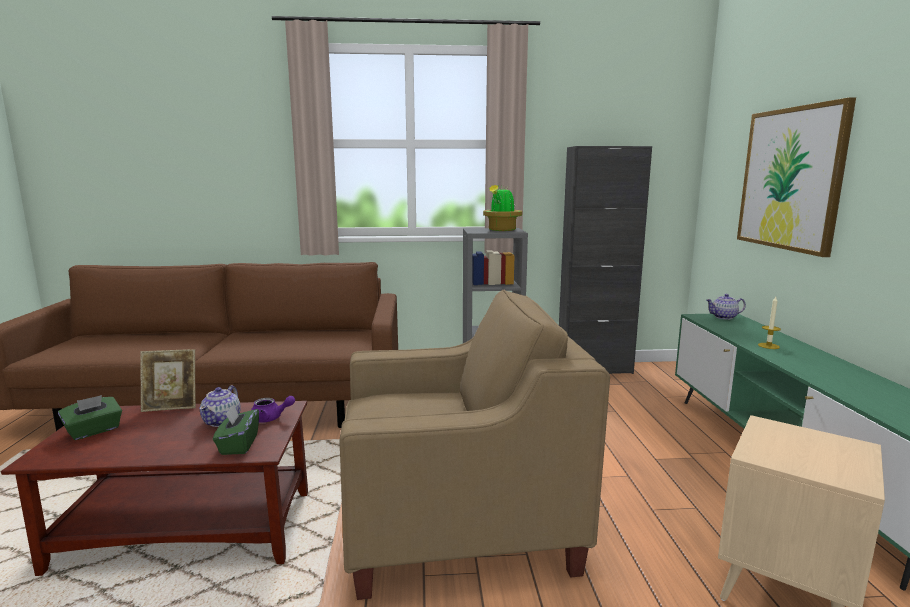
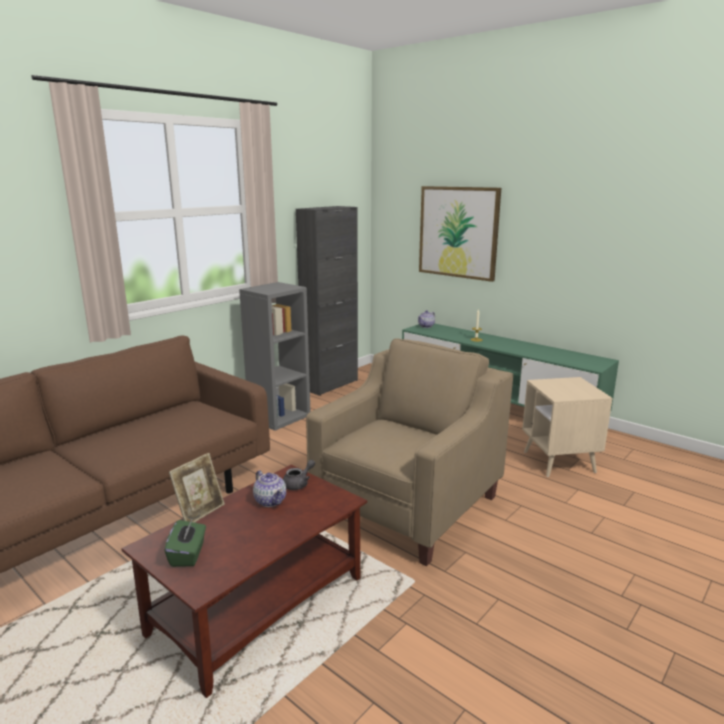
camera: 45 degrees left, 5 degrees up
(238, 445) = (322, 505): green tissue box -> none
(270, 418) = (299, 484): purple teapot -> grey teapot
(501, 230) = (279, 287): potted plant -> none

